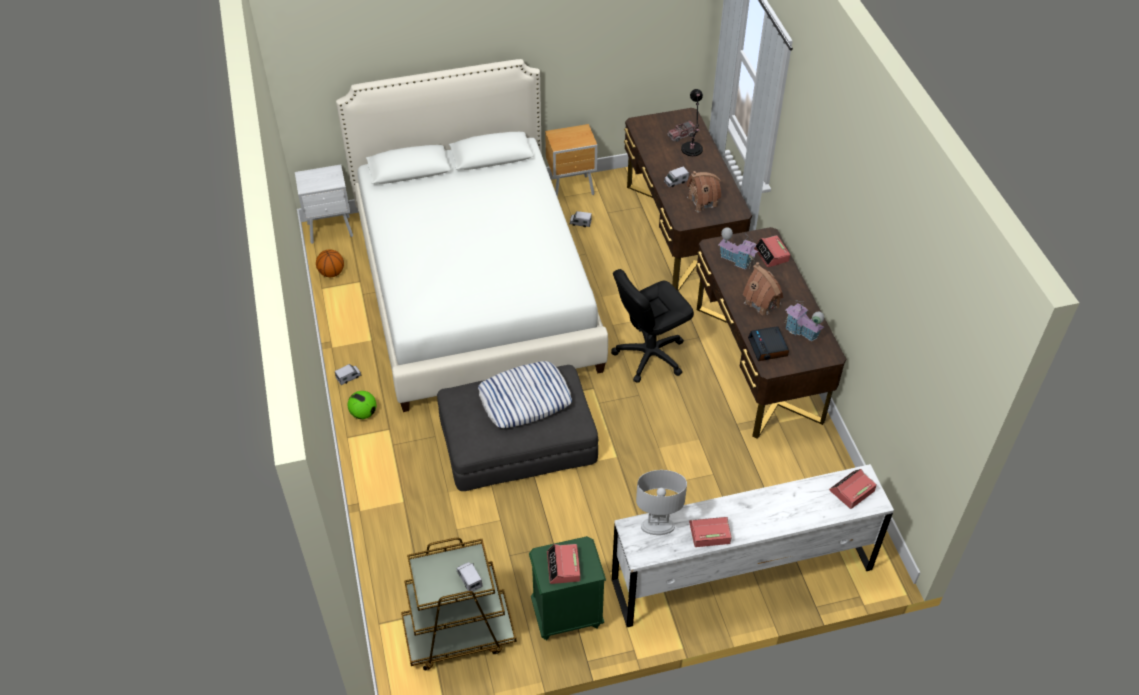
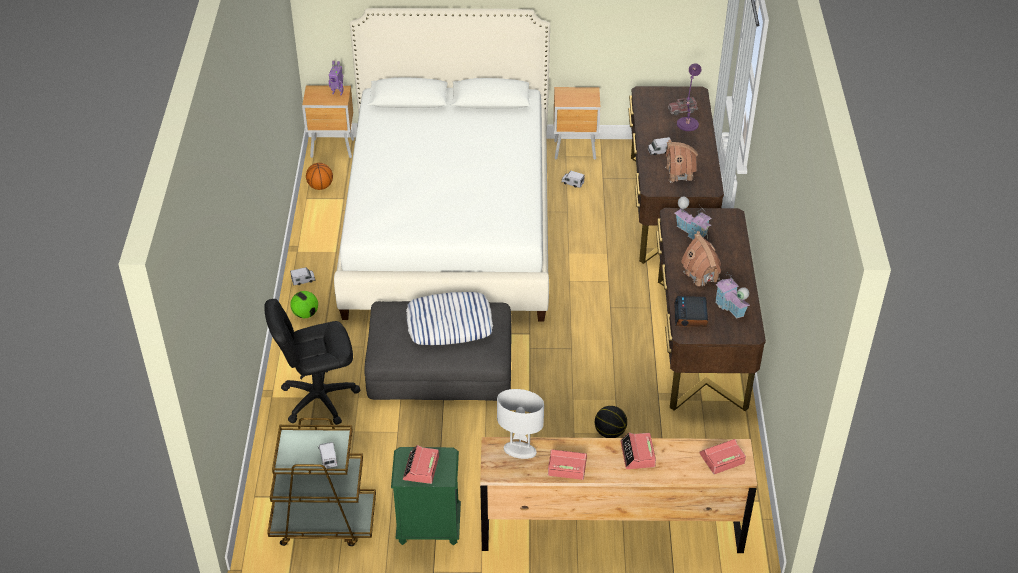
camera: 15 degrees right, 5 degrees down
(330, 174) = (338, 92): none -> toy robot
(331, 230) = (333, 149): white nightstand -> brown nightstand
(649, 355) = (595, 315): black office chair -> black office chair (319, 398)
(691, 150) = (687, 125): black table lamp -> purple table lamp
(705, 474) = (610, 432): none -> basketball
(742, 574) = (611, 528): white dresser -> brown dresser
(771, 255) = (728, 233): alarm clock -> alarm clock (637, 455)

